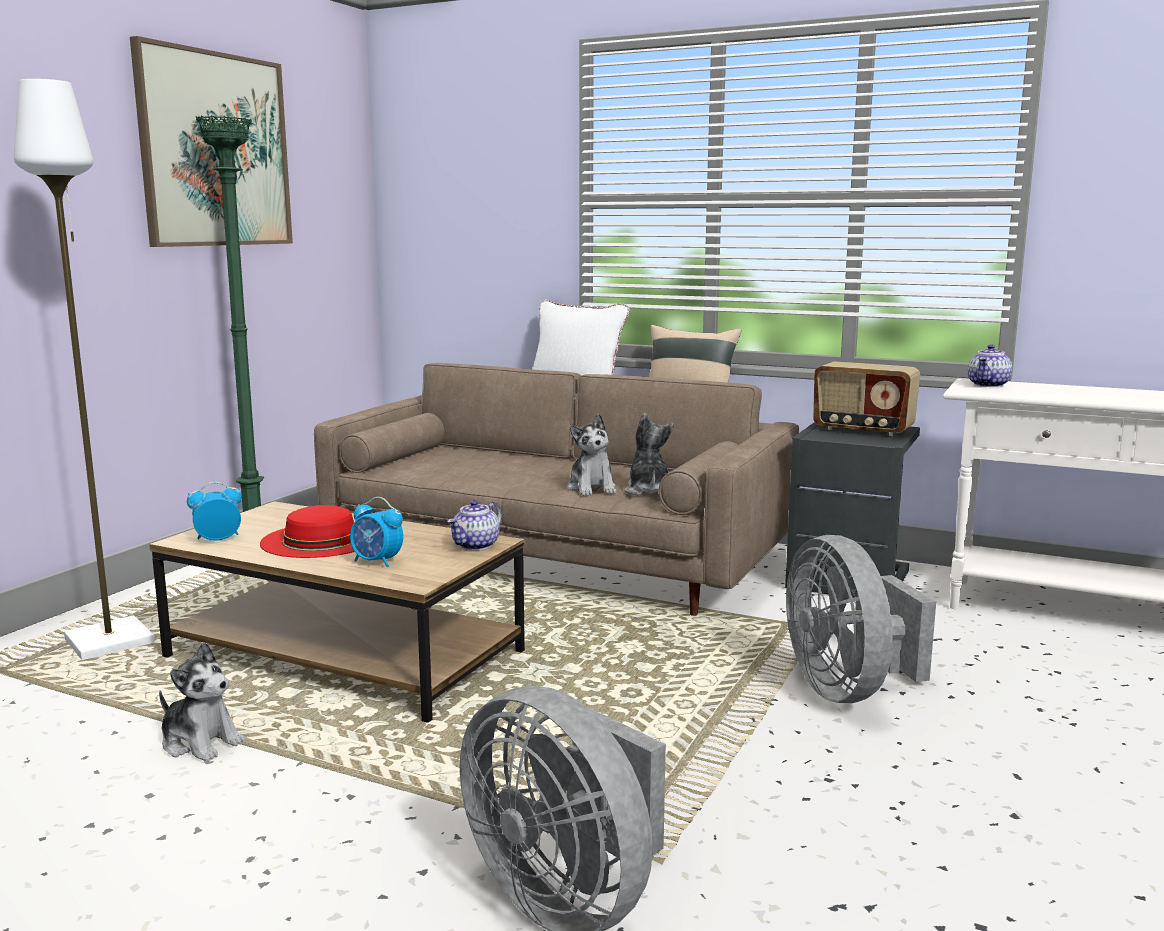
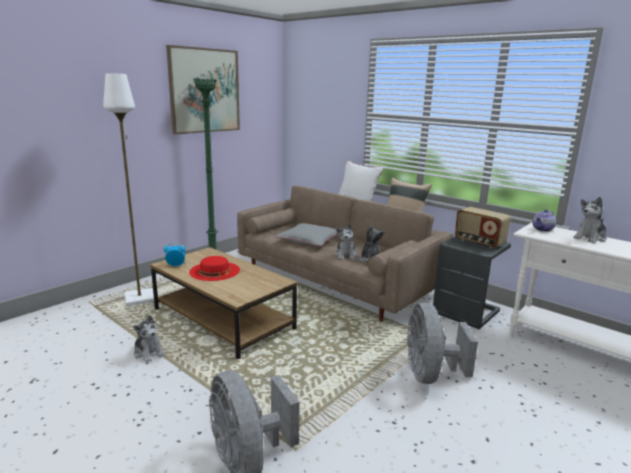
camera: 15 degrees right, 5 degrees up
(377, 562) = (229, 286): alarm clock -> none
(476, 545) = (274, 282): teapot -> none
(494, 471) = (309, 240): none -> grey pillow
(1078, 389) = (590, 238): none -> plush toy

